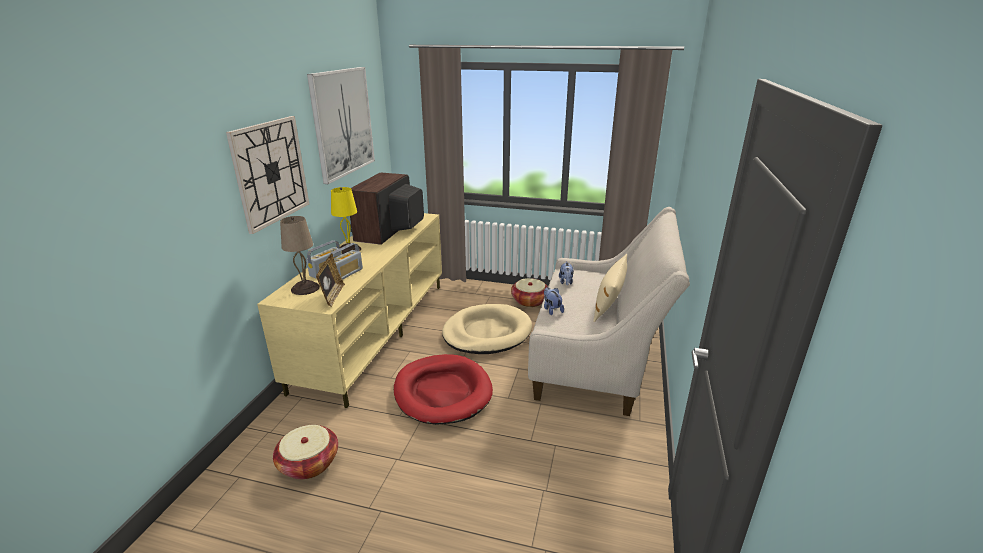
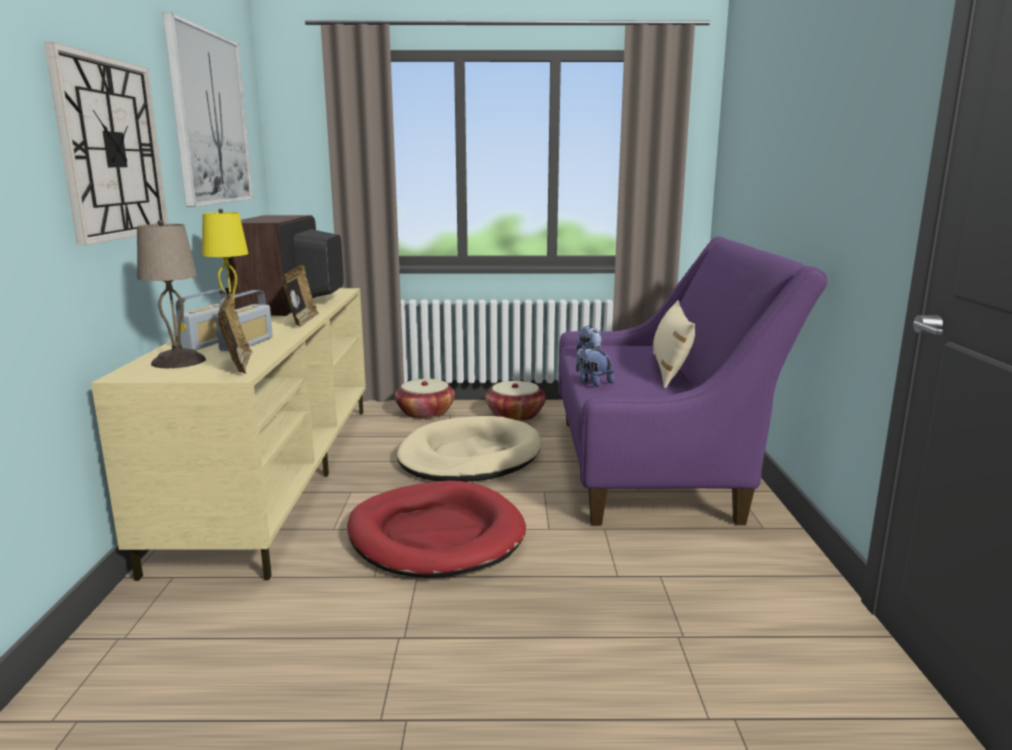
camera: 15 degrees left, 10 degrees down
(309, 463) = (226, 673): basket -> basket (425, 413)
(386, 252) = (302, 321): none -> picture frame
(598, 358) = (657, 466): beige sofa -> purple sofa

